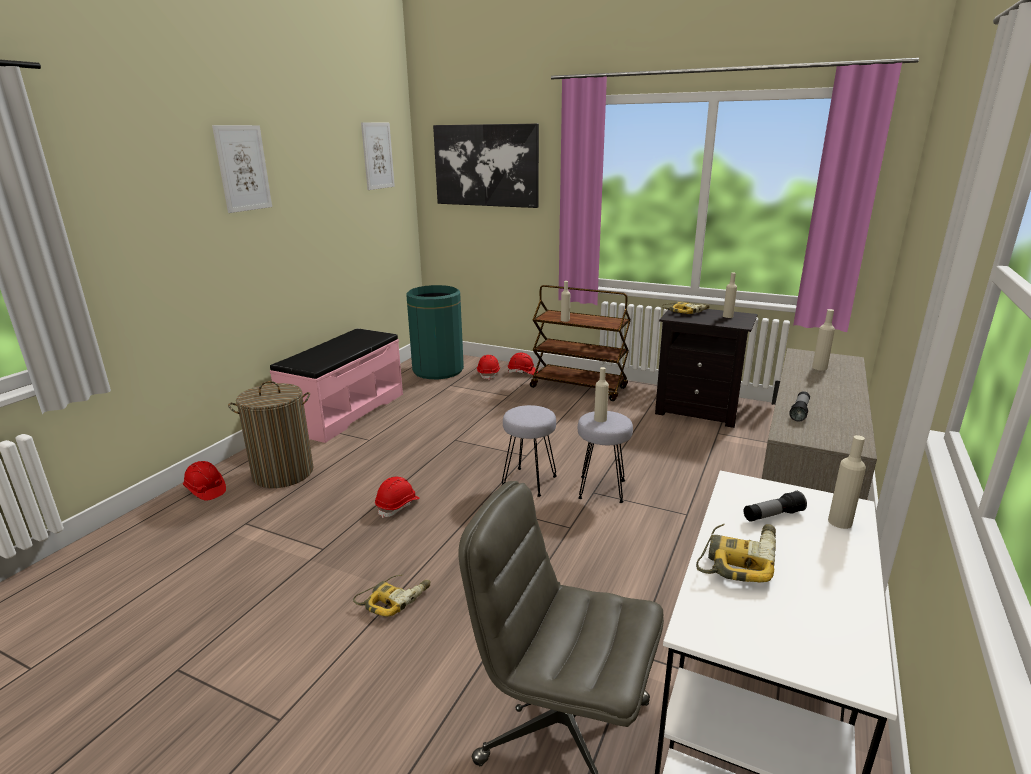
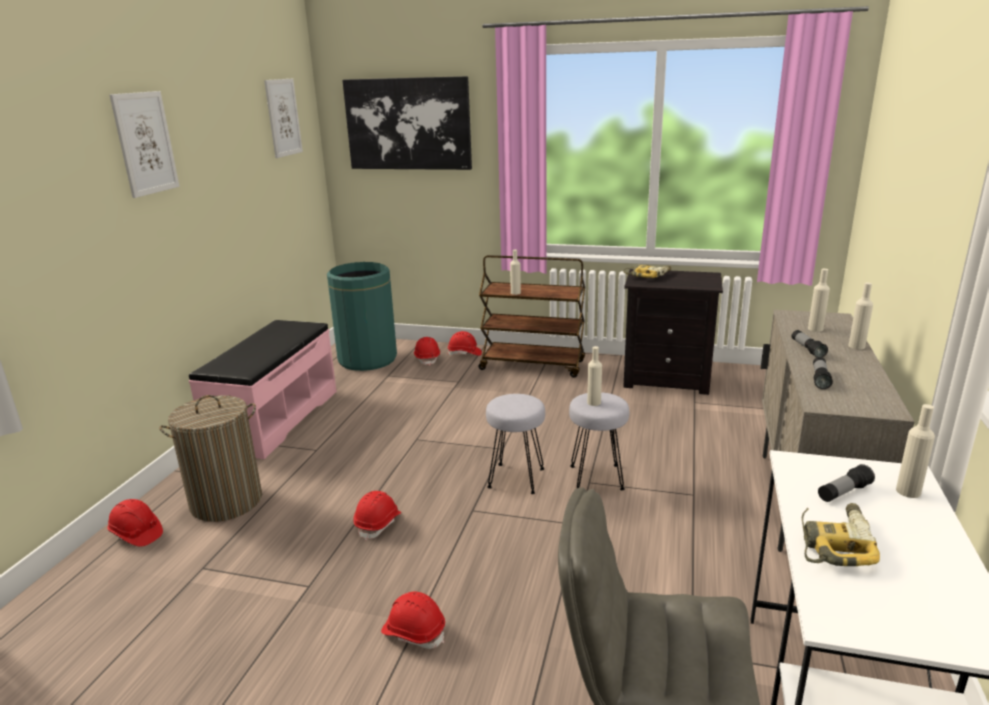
camera: 10 degrees left, 0 degrees up
(394, 598) = (414, 632): power drill -> red hard hat
(728, 316) = (692, 277): beige bottle -> beige bottle (856, 346)
(801, 385) = (807, 349): none -> flashlight

